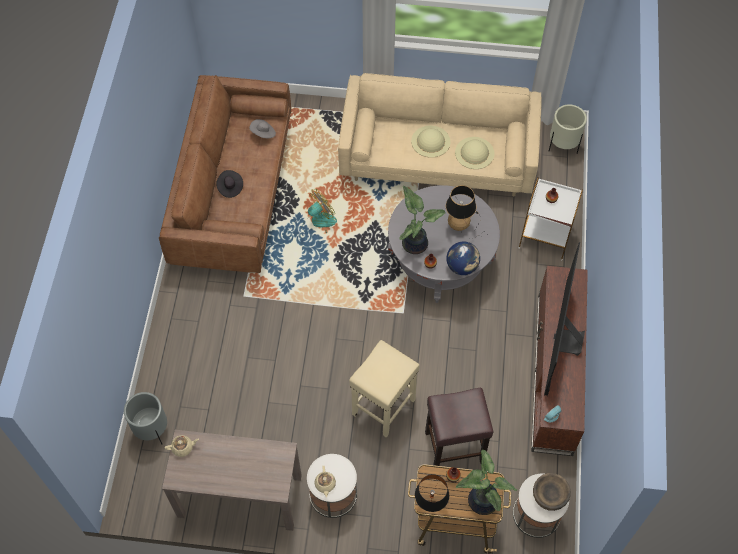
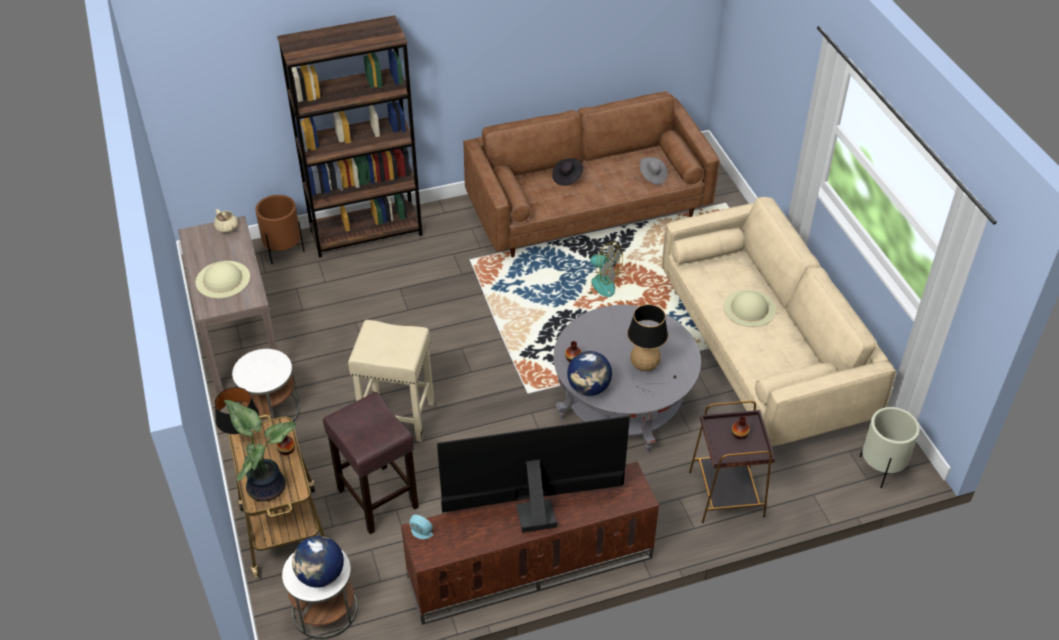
camera: 65 degrees right, 15 degrees down
(152, 430) = (283, 252): grey planter -> brown planter
(166, 358) = (366, 232): none -> brown bookcase
(325, 484) = (250, 367): beige teapot -> none
(415, 243) = (593, 337): potted plant -> none
(474, 153) = (764, 352): beige hat -> beige hat (222, 279)
(546, 236) = (726, 495): white side table -> brown side table
(550, 495) = (320, 575): brown bowl -> globe

